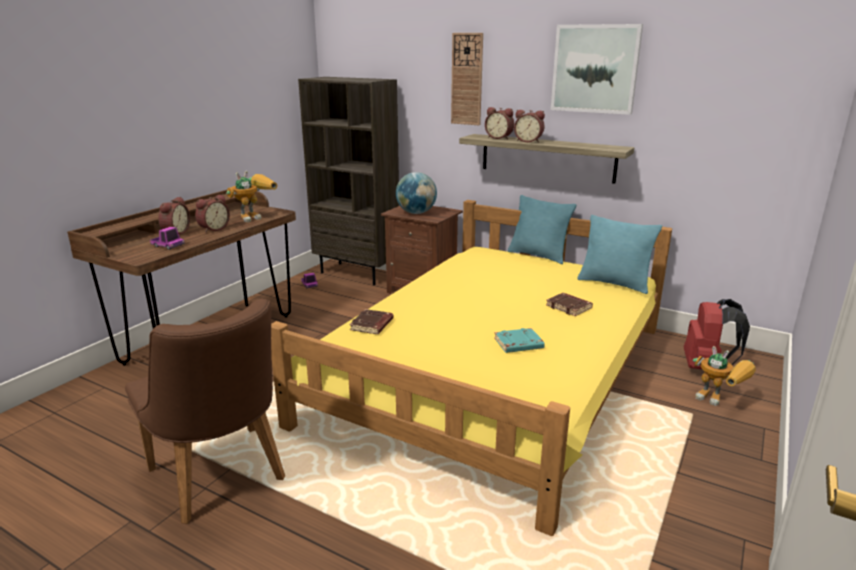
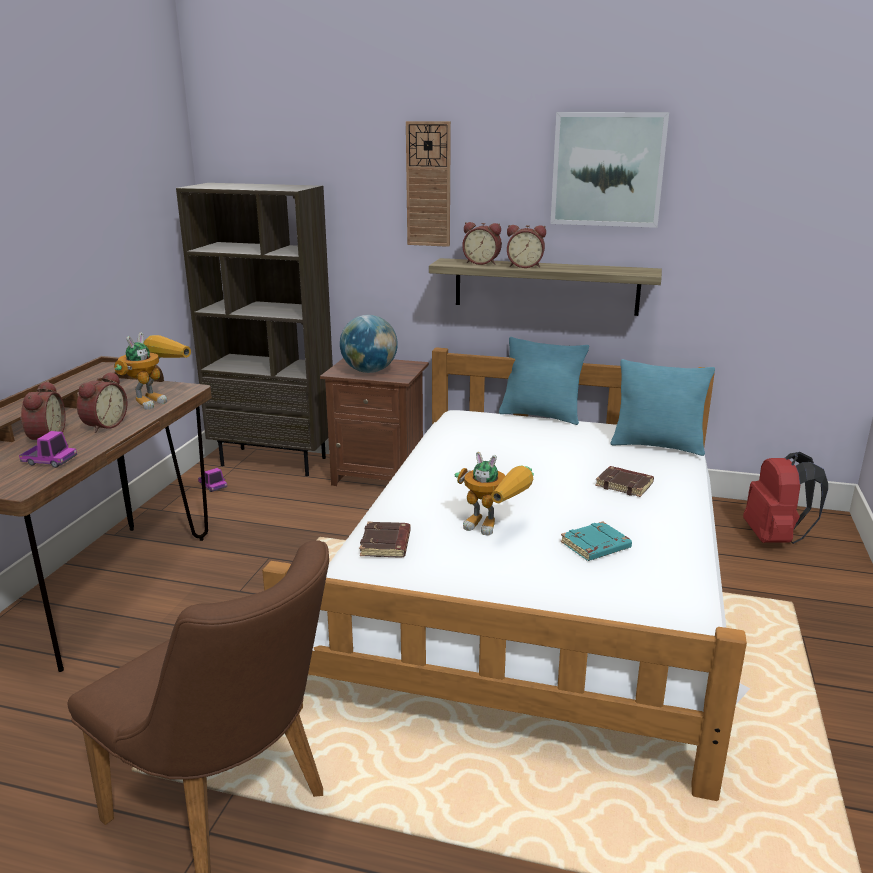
camera: 15 degrees left, 0 degrees up
(494, 373) = (533, 584): yellow bed -> white bed
(719, 401) = (811, 580): toy robot -> toy robot (495, 528)

